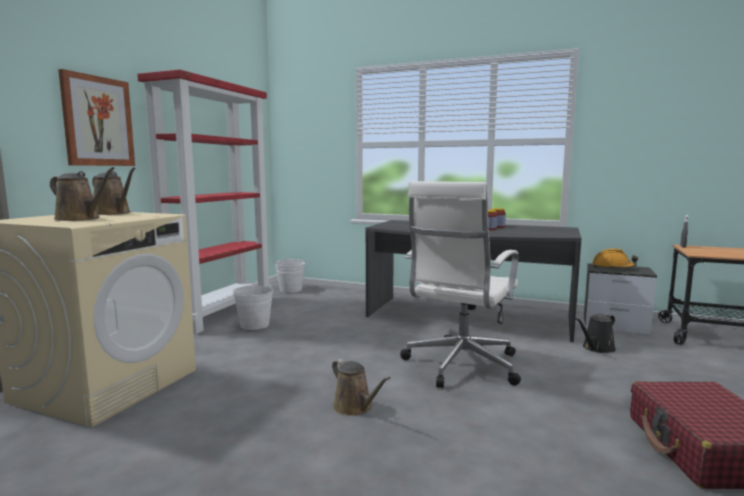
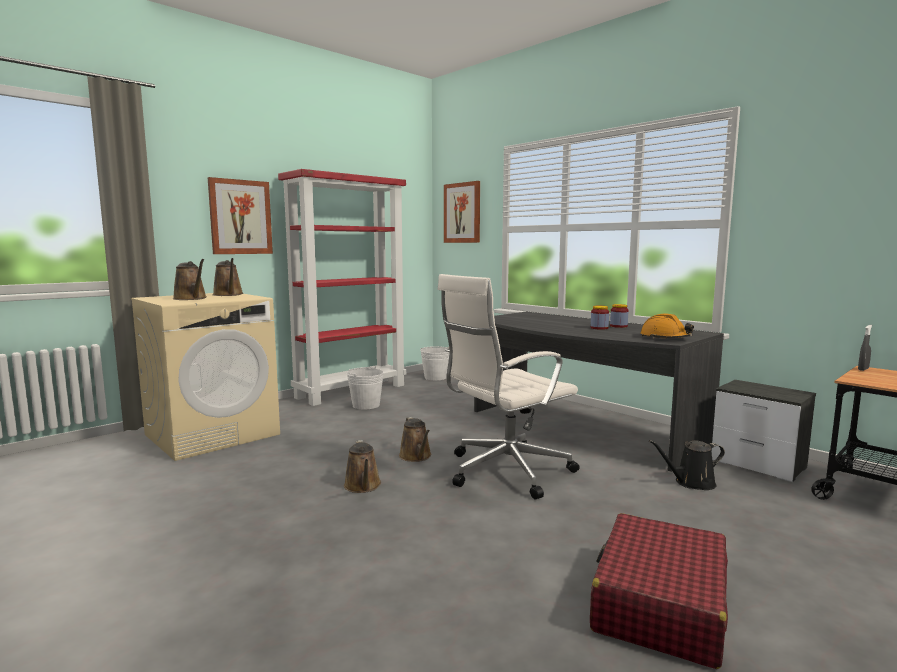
camera: 25 degrees right, 0 degrees up
(308, 129) = (462, 213): none -> picture
(368, 367) = (416, 457): none -> brown watering can
(613, 267) = (758, 388): orange hard hat -> orange hard hat (665, 338)

